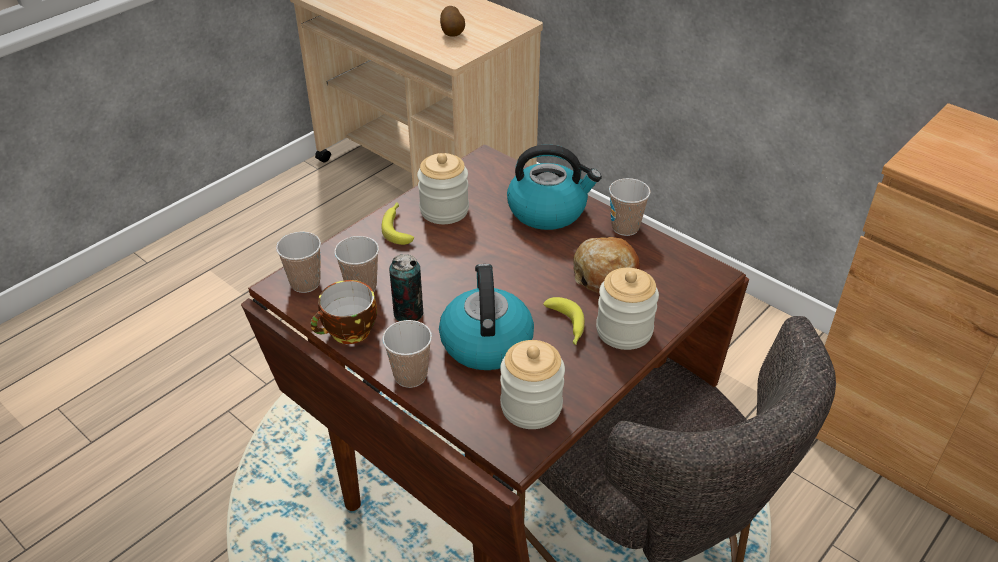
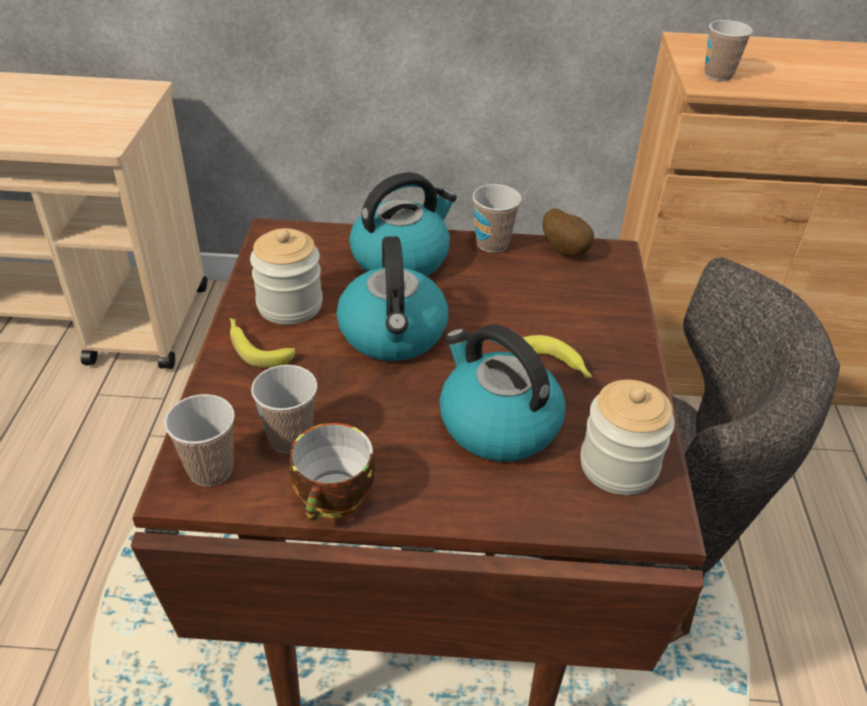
camera: 40 degrees left, 0 degrees up
(408, 313) = (379, 438): can -> none
(410, 376) = (463, 508): cup -> cup (718, 75)
(453, 34) = (76, 121): potato -> potato (566, 250)
(486, 257) = (393, 334): none -> kettle
(605, 274) = (527, 296): bread -> none
(624, 331) = (607, 342): jar -> none

